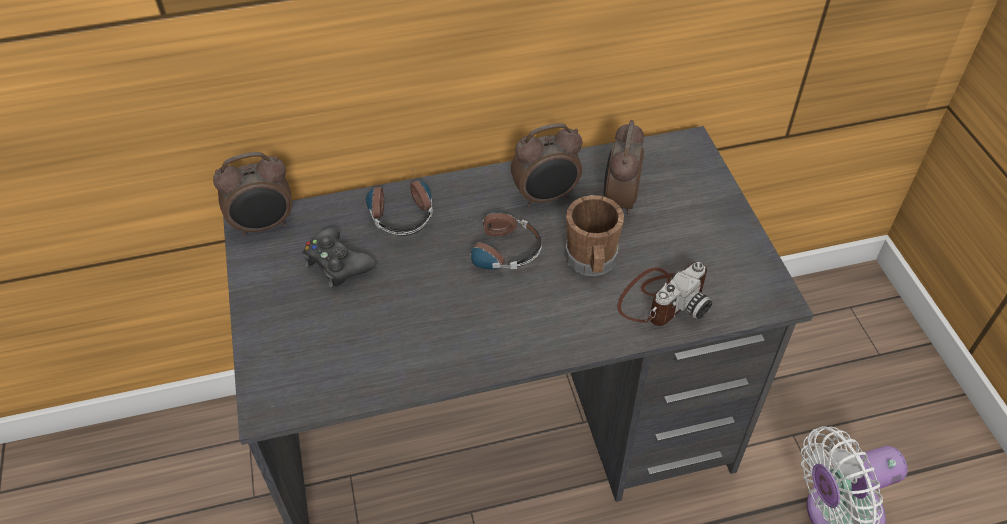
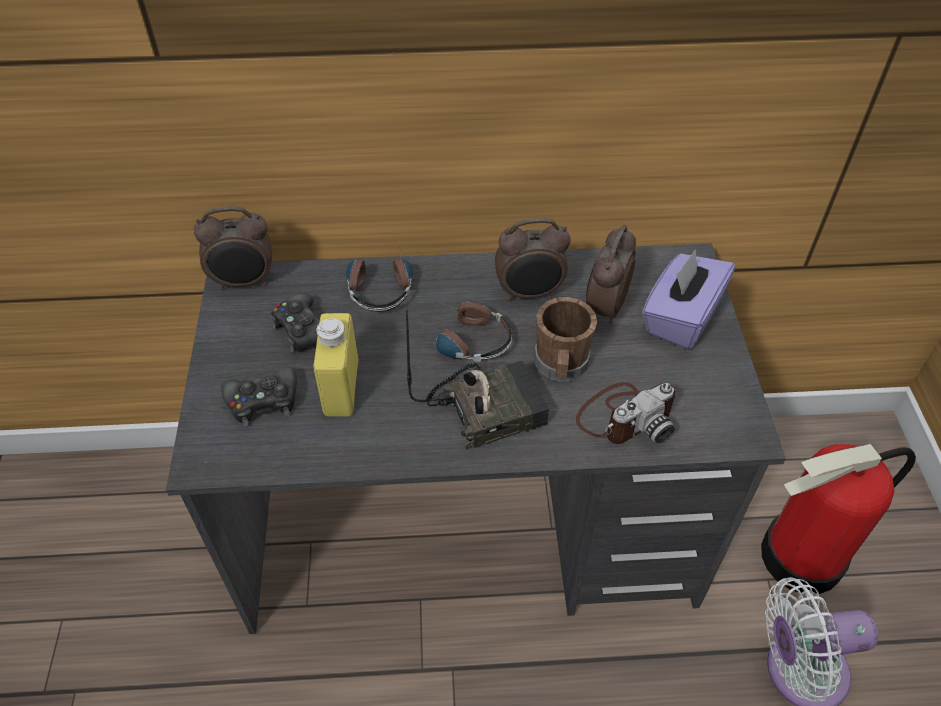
camera: 10 degrees right, 0 degrees up
(314, 339) = (263, 401): none -> black game controller
(388, 314) = (341, 388): none -> yellow bottle
(532, 312) = (487, 408): none -> radio
(691, 200) = (680, 318): none -> purple tissue box
(820, 410) = (802, 558): none -> fire extinguisher

